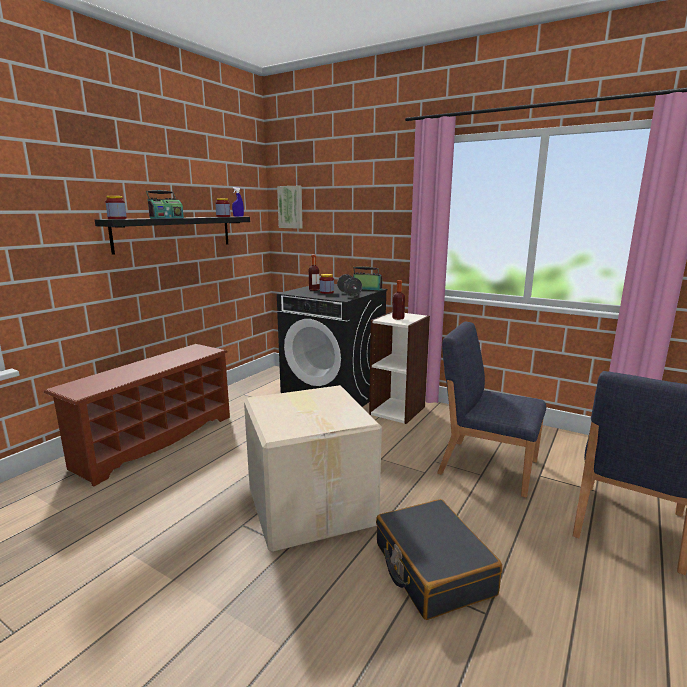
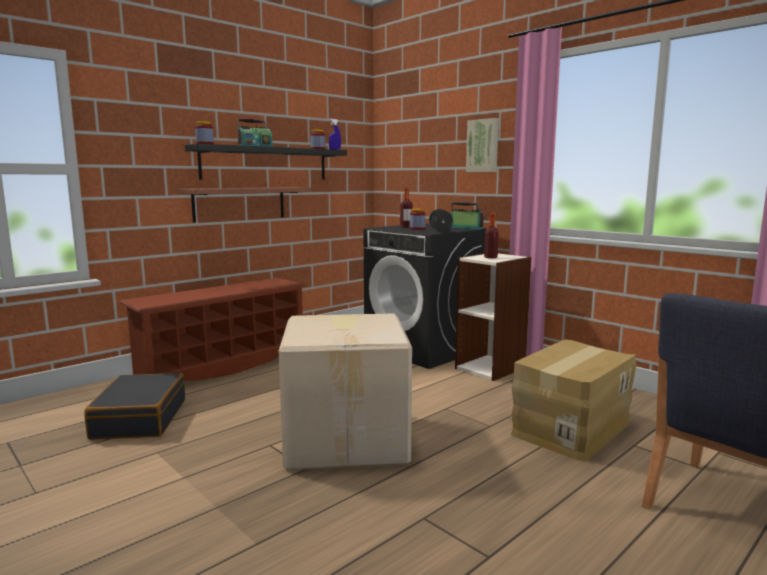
camera: 15 degrees right, 5 degrees down
(153, 275) = (240, 203): none -> shelf
(291, 207) = (395, 141): picture -> picture (483, 146)
(432, 569) = (448, 509): black suitcase -> black suitcase (139, 419)
(486, 466) = (570, 428): blue chair -> cardboard box

